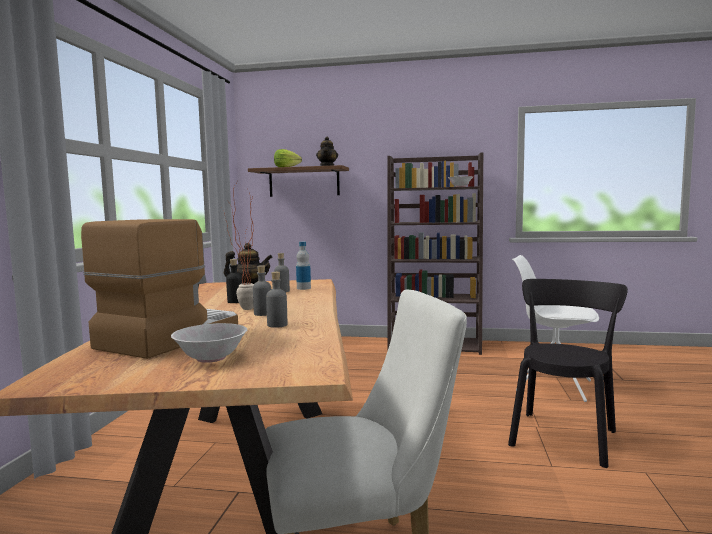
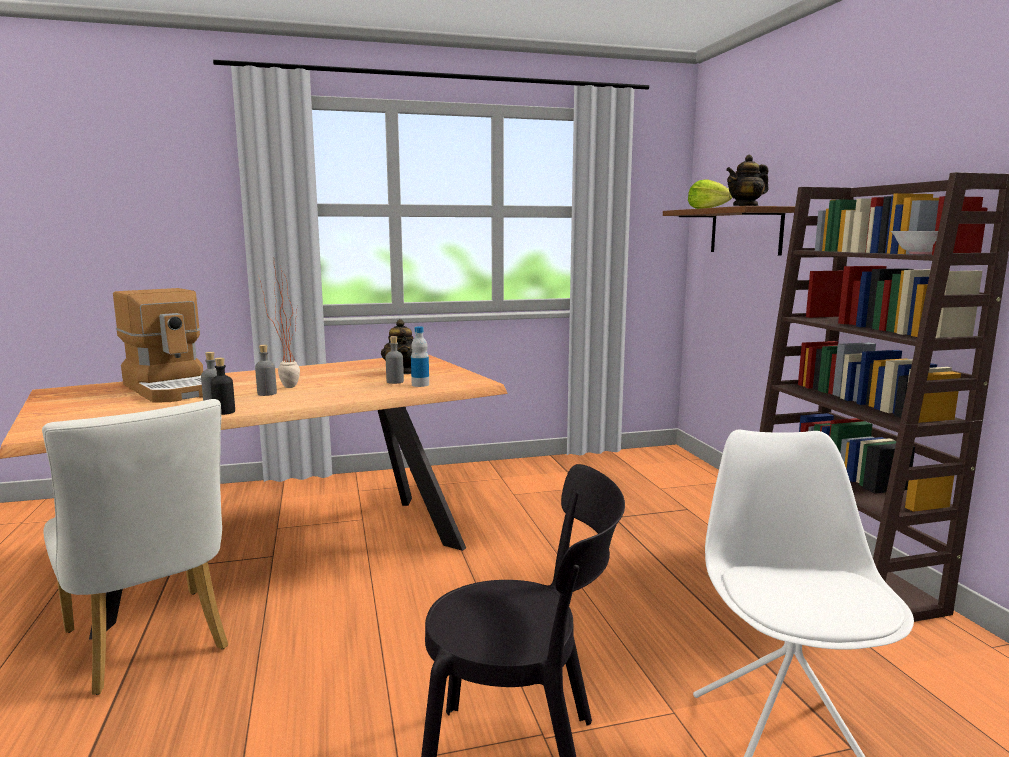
camera: 65 degrees right, 5 degrees up
(170, 337) = (173, 389): coffee machine -> coffee machine turned 45 degrees clockwise
(211, 358) = (98, 407): white bowl -> none
(235, 301) = (327, 379): black bottle -> black bottle (224, 412)

